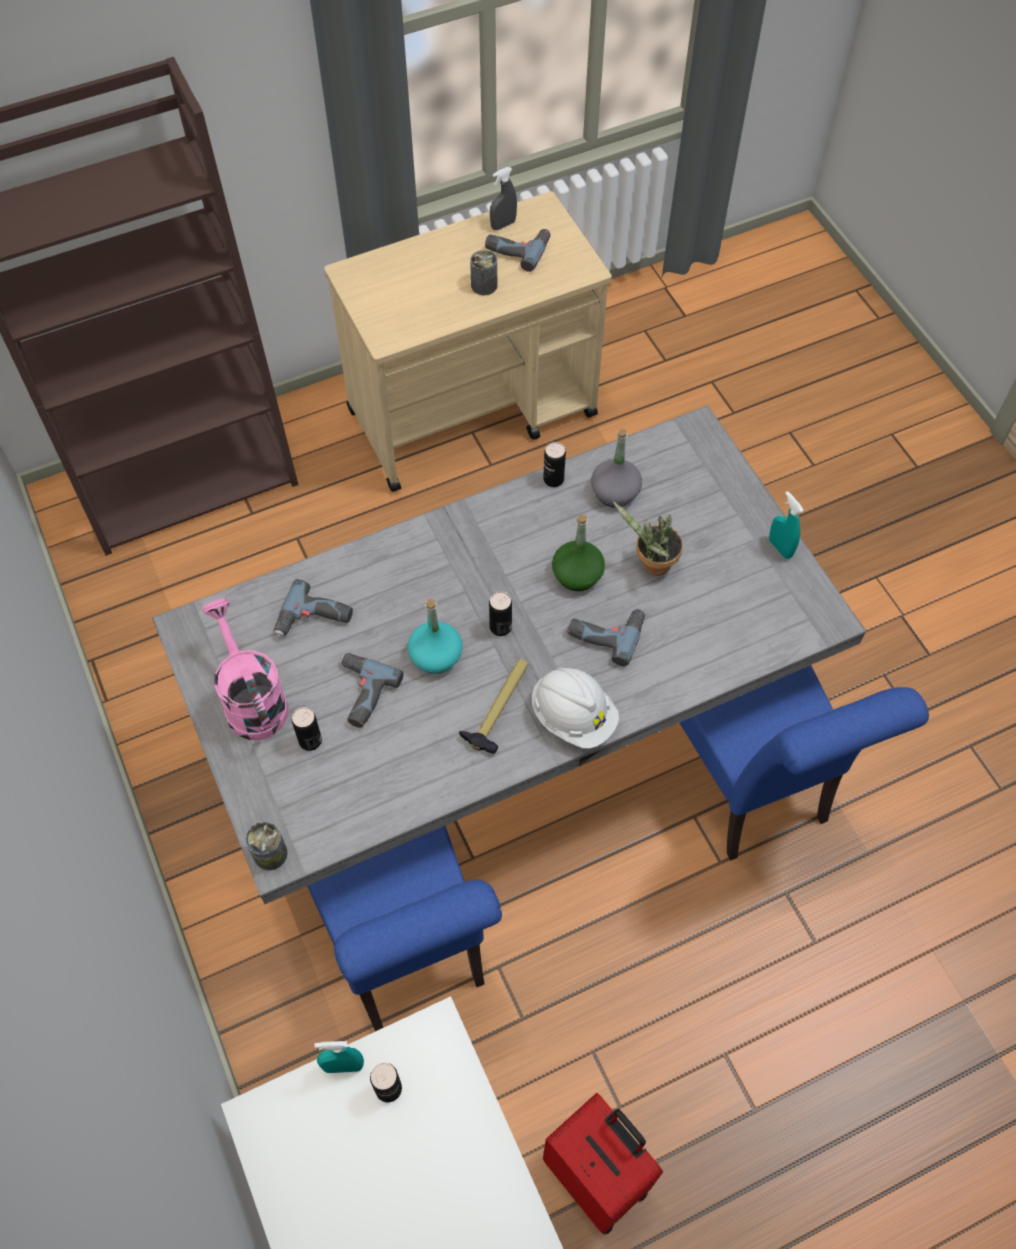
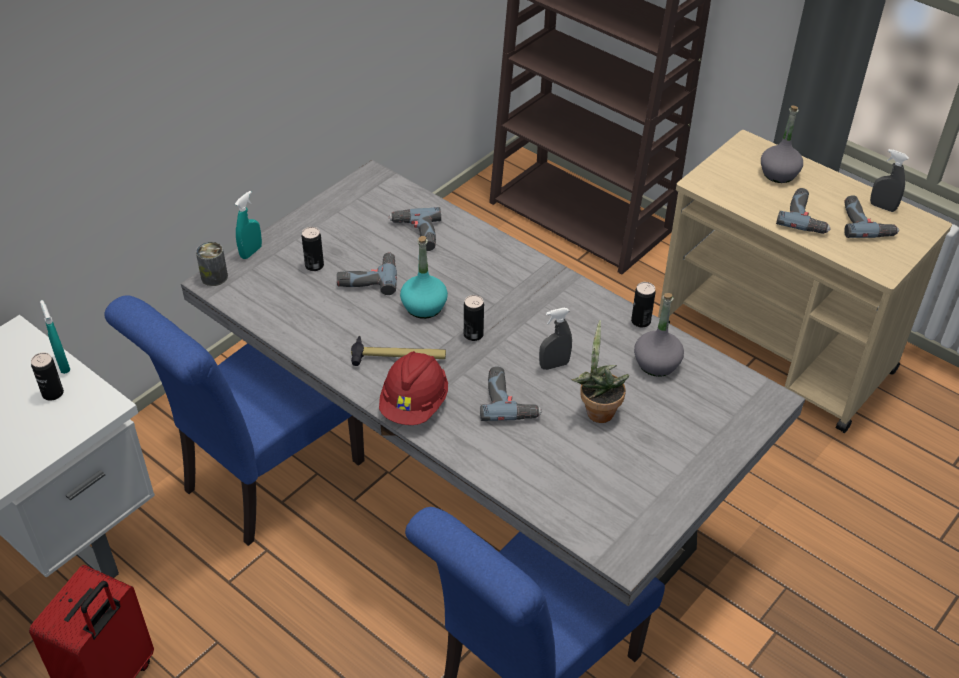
camera: 65 degrees right, 15 degrees down
(251, 699) = (332, 226): pink watering can -> none
(410, 273) = (778, 173): none -> grey bottle
(484, 285) = (805, 217): can -> power drill
(573, 716) = (414, 404): white hard hat -> red hard hat
(577, 575) = (554, 365): green bottle -> grey spray bottle
(780, 548) = (680, 497): turquoise spray bottle -> turquoise spray bottle (251, 252)

